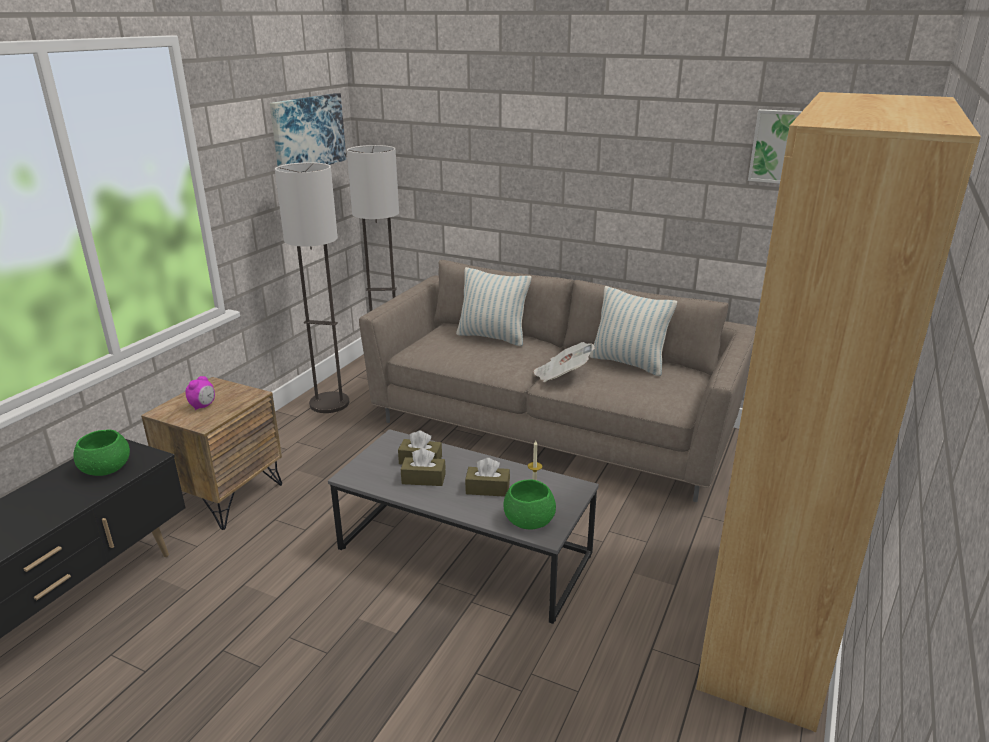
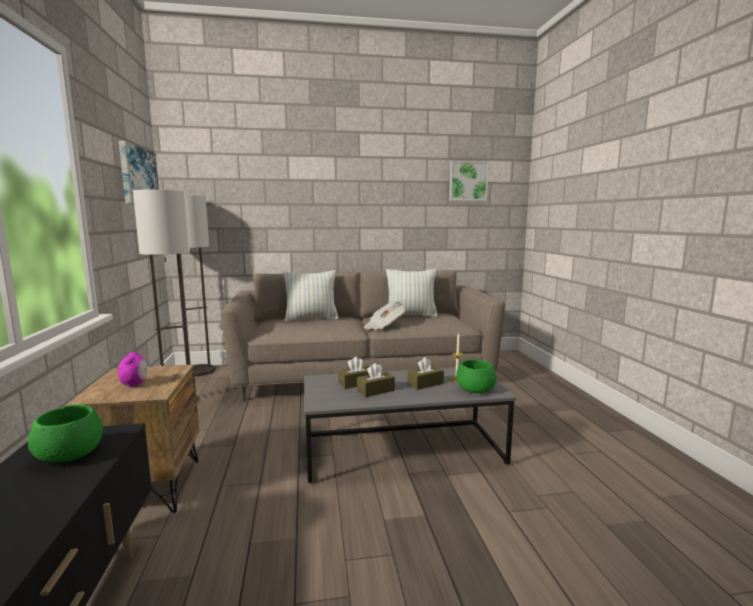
camera: 35 degrees left, 15 degrees down
(771, 623) = (596, 421): brown bookcase -> none

